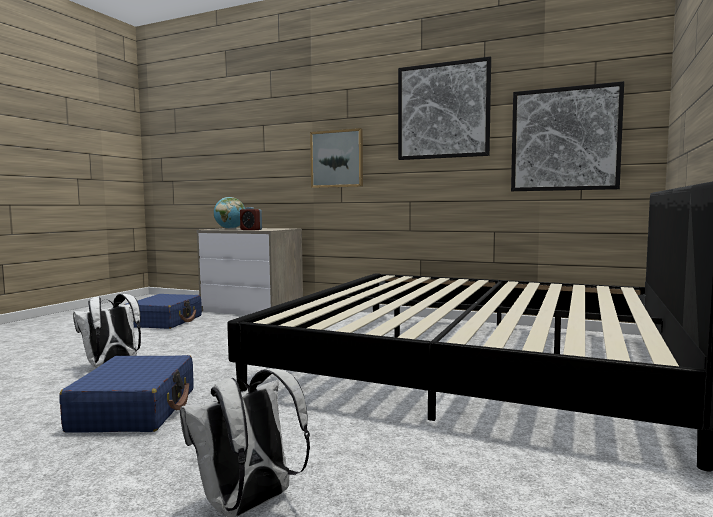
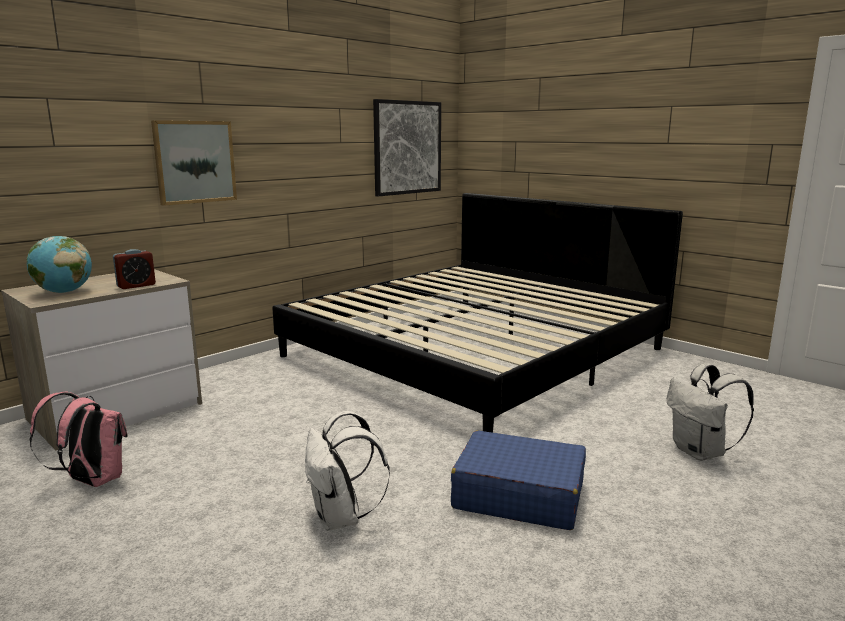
camera: 70 degrees left, 10 degrees up
(165, 321) = (92, 481): blue suitcase -> pink backpack
(443, 111) = (316, 109): picture -> none

